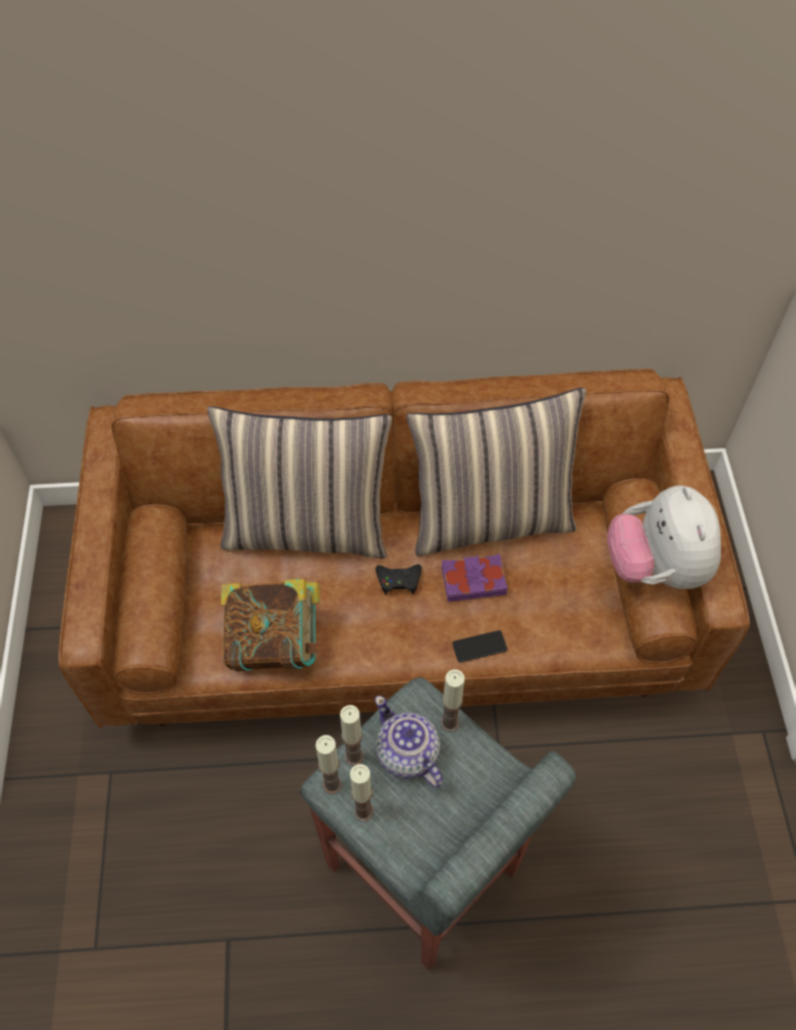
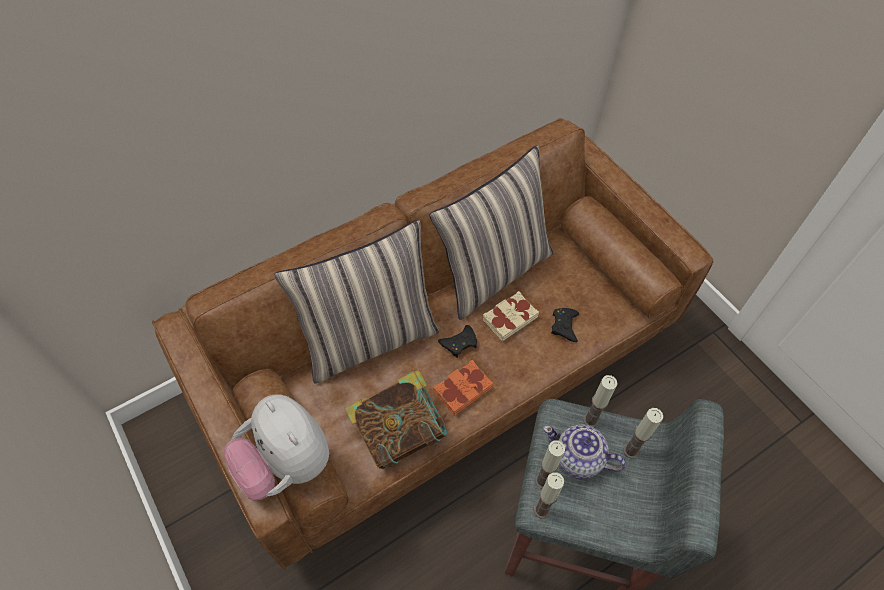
camera: 30 degrees left, 0 degrees up
(363, 811) = (576, 517): candle -> candle (630, 450)
(369, 631) = (462, 389): none -> orange book
(473, 580) = (509, 318): purple book -> beige book
(479, 646) = (543, 361): phone -> none
(531, 619) = (564, 326): none -> black game controller
(655, 567) = (632, 250): plush toy -> plush toy (286, 463)

